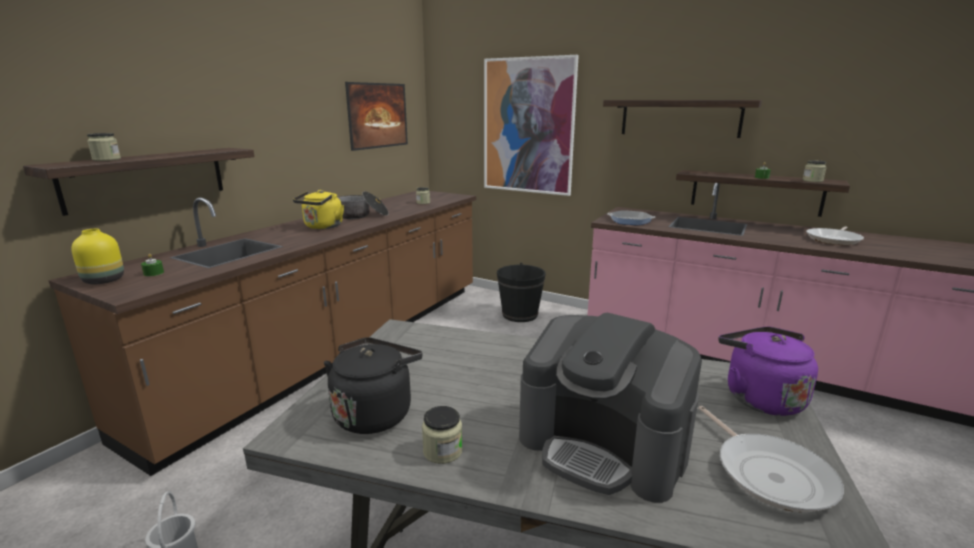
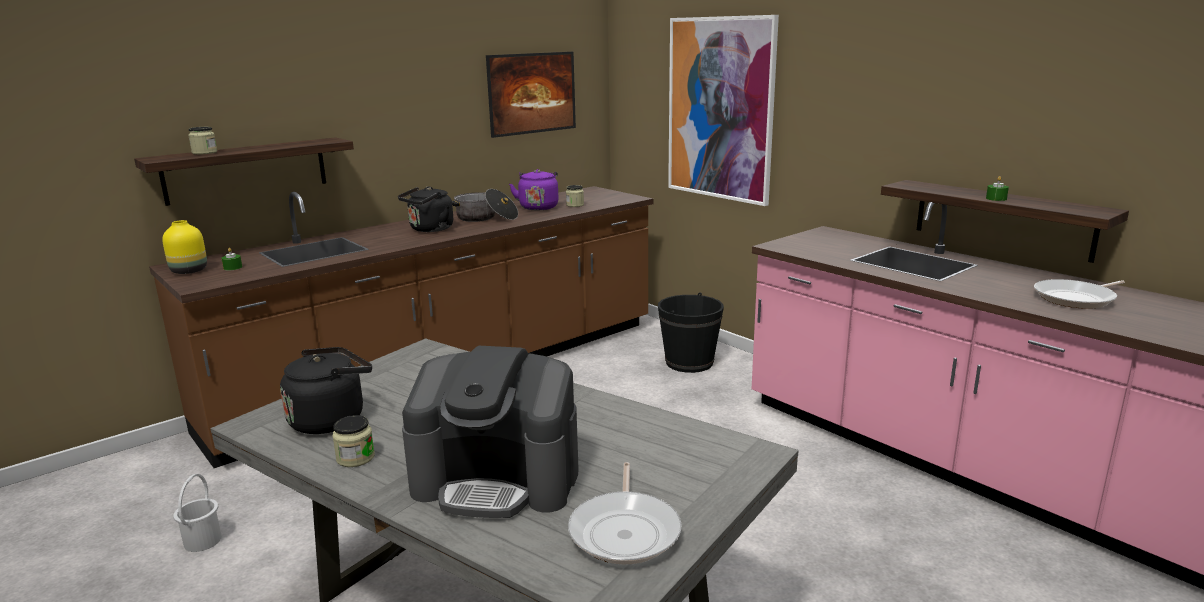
camera: 20 degrees right, 0 degrees up
(322, 227) = (429, 229): yellow kettle -> black kettle
(603, 445) = (498, 479): coffee machine -> coffee machine turned 45 degrees counterclockwise
(630, 221) = (808, 248): frying pan -> none
(680, 118) = (902, 105): shelf -> none
(759, 397) = (716, 468): purple kettle -> purple kettle (538, 207)
(812, 180) = (1066, 208): jar -> none

